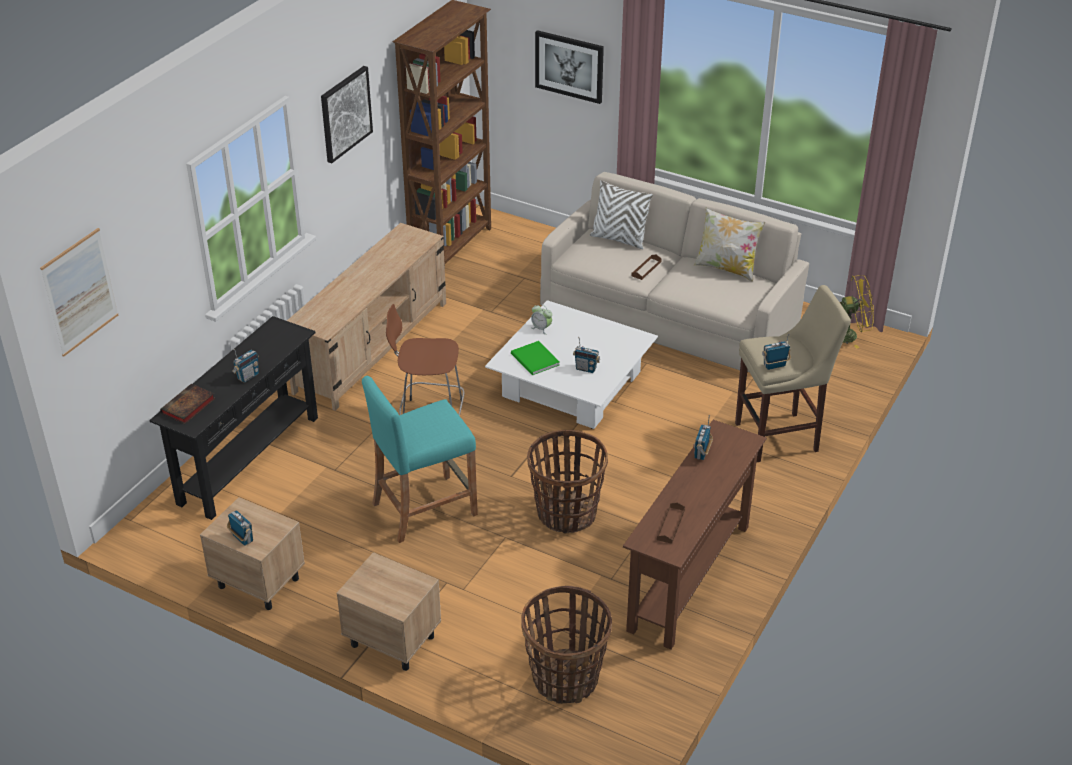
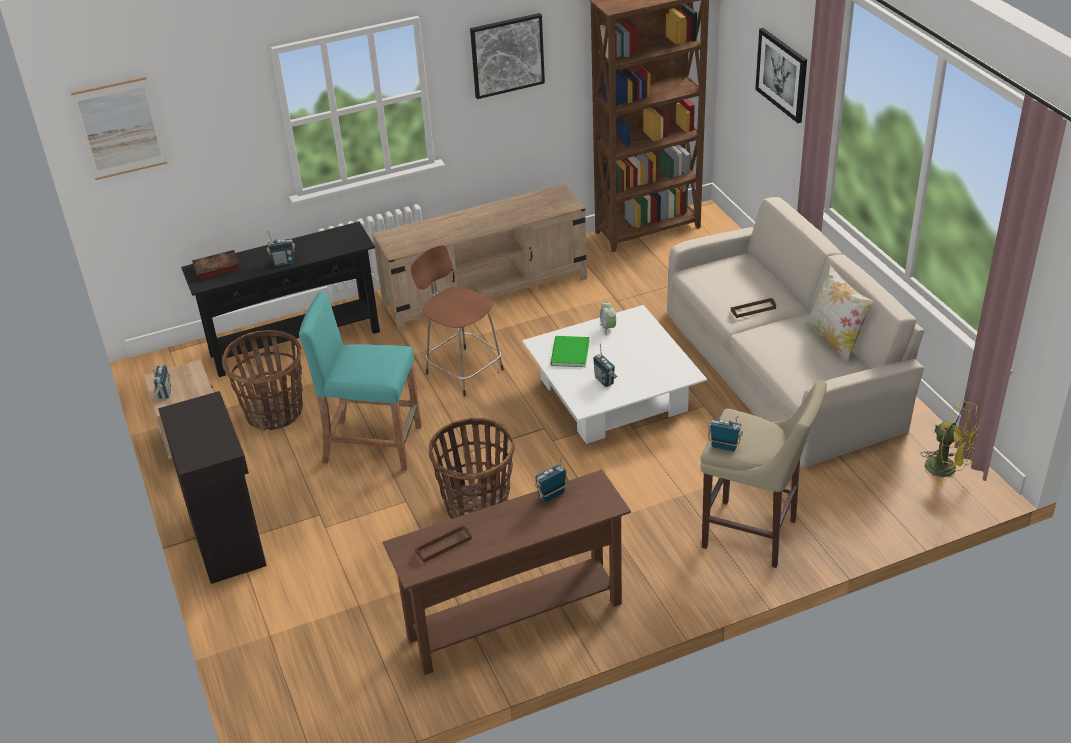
camera: 40 degrees right, 0 degrees up
(392, 640) = (228, 539): beige nightstand -> black cabinet
(565, 678) = (314, 648): basket -> basket (274, 412)
(619, 239) = (760, 272): white pillow -> none

